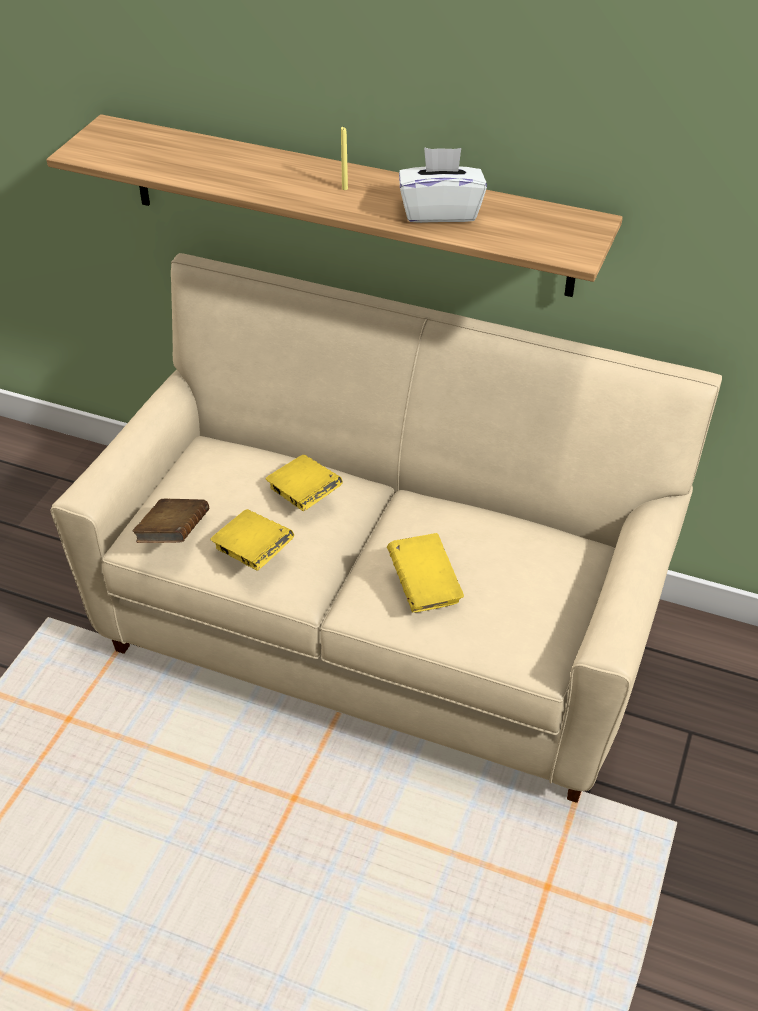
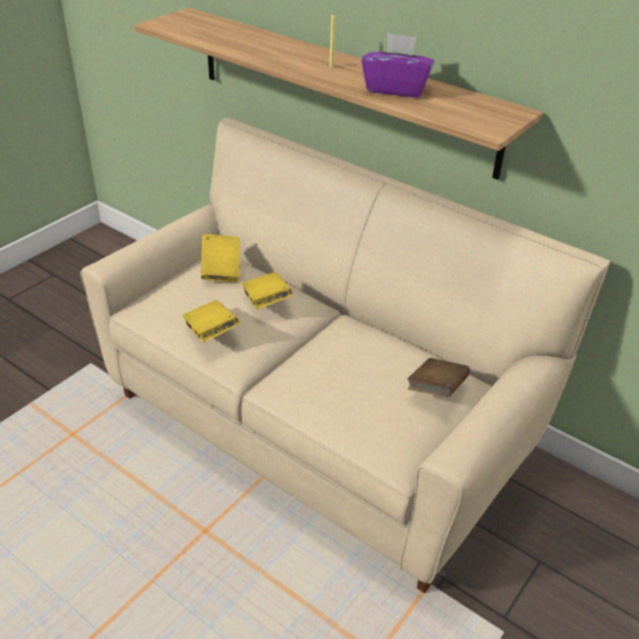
camera: 15 degrees right, 5 degrees down
(174, 535) = (161, 309): brown book -> brown book (436, 390)
(424, 586) = (328, 383): yellow book -> yellow book (221, 269)
(440, 212) = (396, 89): white tissue box -> purple tissue box

